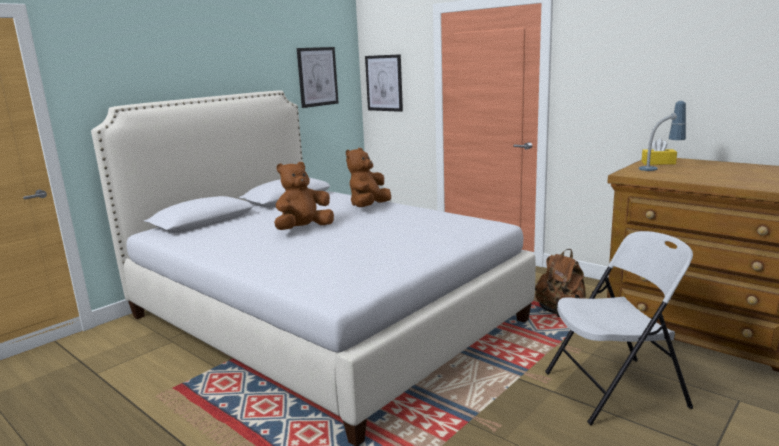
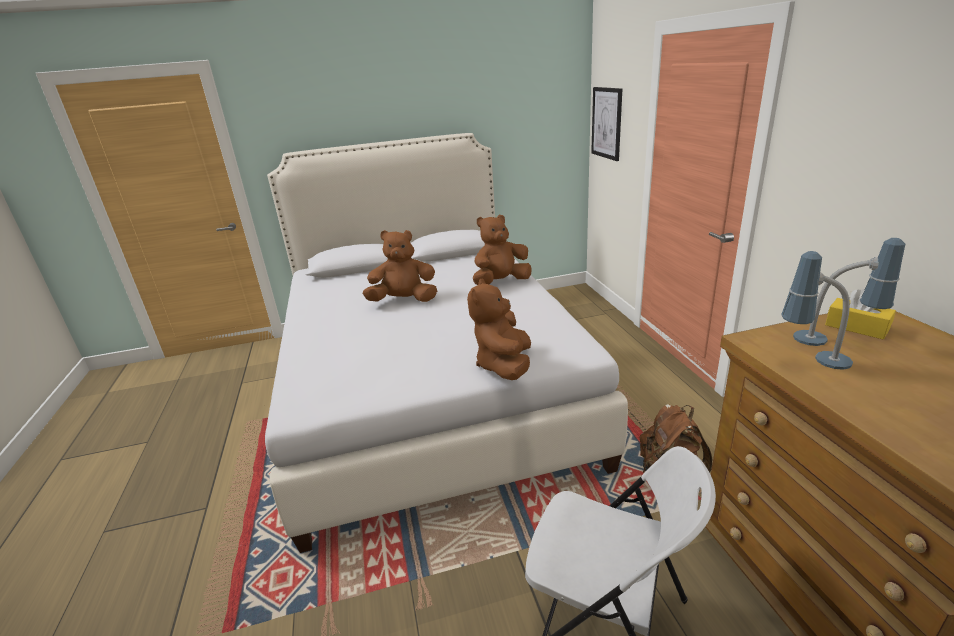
camera: 35 degrees right, 10 degrees up
(317, 77) = (526, 114): picture -> none
(457, 240) = (504, 365): none -> brown plush toy
(664, 175) = (811, 362): none -> table lamp

